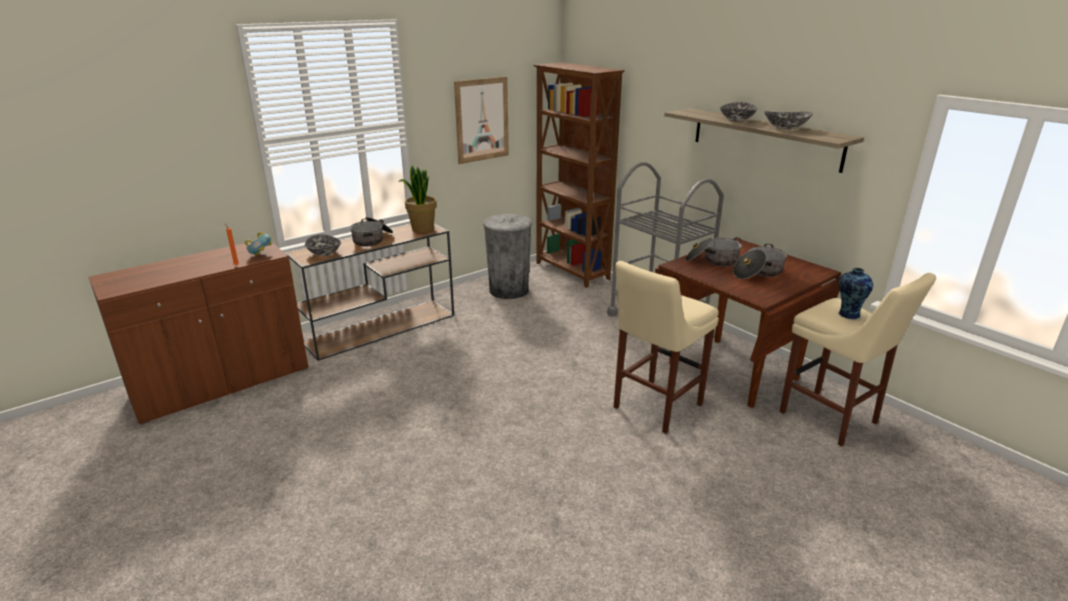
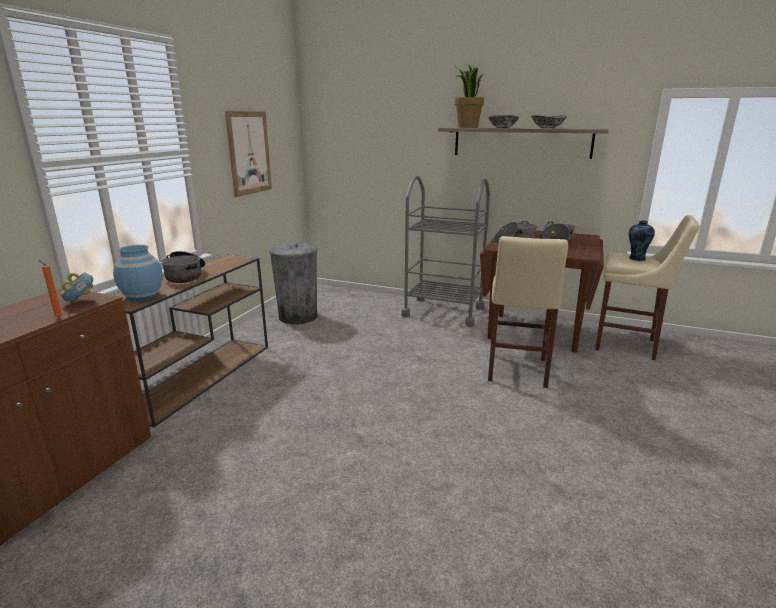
camera: 30 degrees left, 5 degrees down
(324, 253) = (142, 296): bowl -> blue vase
(422, 229) = (228, 260): potted plant -> potted plant (467, 127)
(572, 271) = (337, 292): brown bookcase -> none

